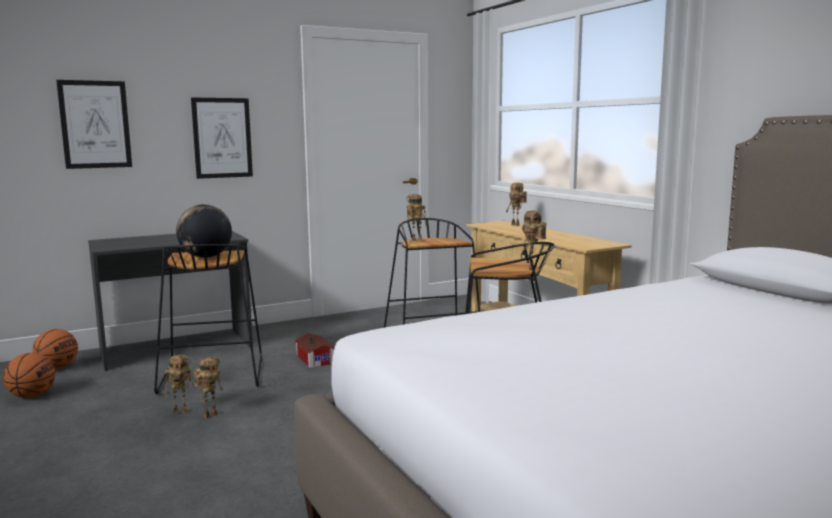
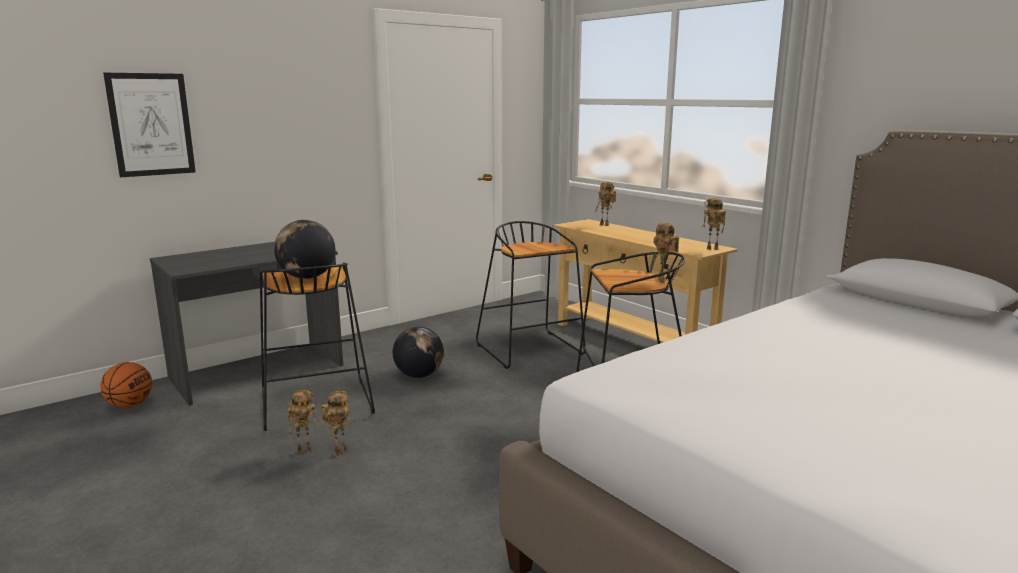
camera: 10 degrees left, 5 degrees up
(32, 396) = (119, 443): basketball -> none
(222, 138) = (293, 136): picture -> none
(316, 358) = (419, 375): toy house -> globe
(415, 241) = (515, 247): toy robot -> toy robot (711, 249)

